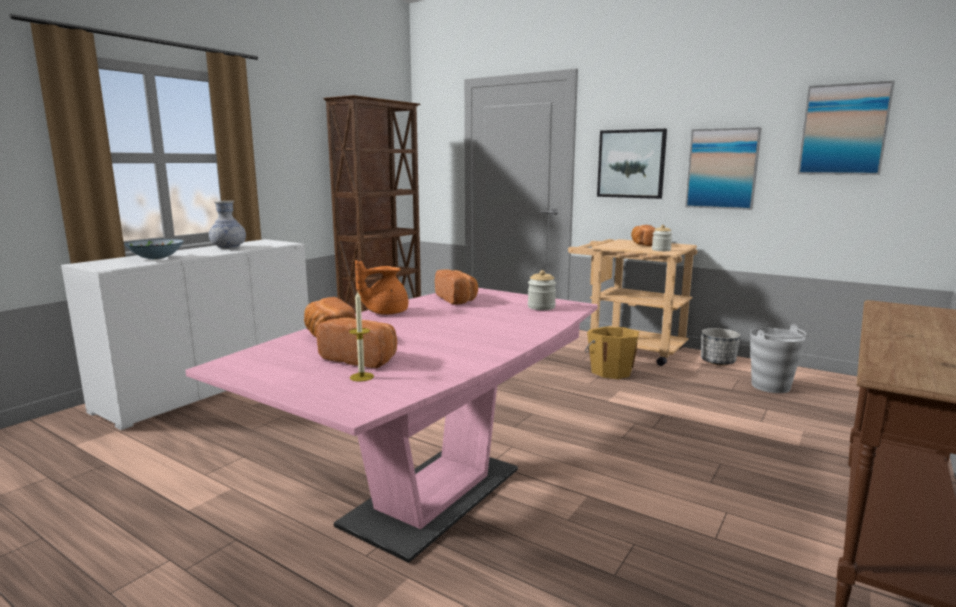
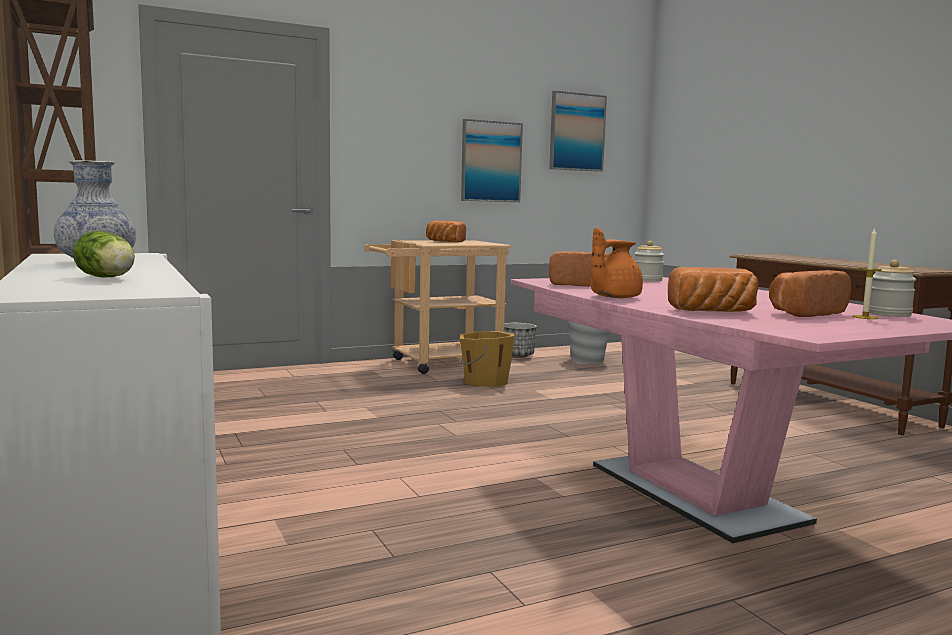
camera: 60 degrees left, 5 degrees down
(157, 258) = (108, 278): bowl -> lettuce
(385, 312) = (613, 297): orange teapot -> orange teapot turned 45 degrees clockwise
(631, 164) = (401, 152): picture -> none
(661, 250) = (485, 243): jar -> jar (889, 314)

